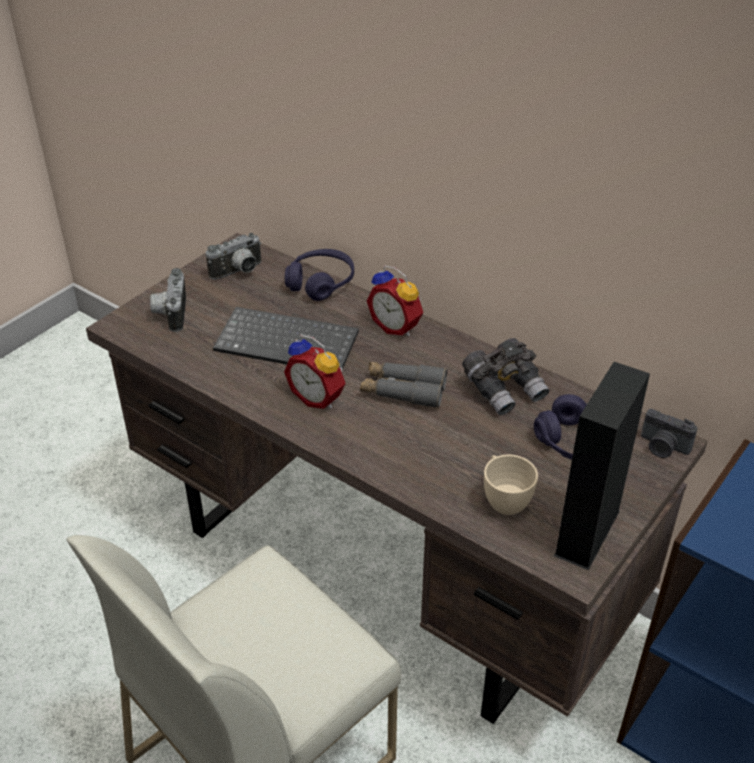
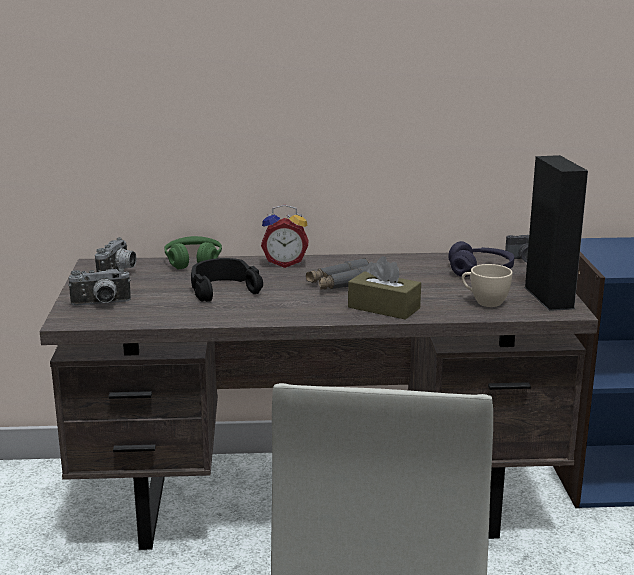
camera: 40 degrees left, 20 degrees down
(170, 313) = (101, 304): camera -> camera turned 60 degrees counterclockwise
(289, 342) = (223, 289): keyboard -> black headphones
(318, 397) = (293, 304): alarm clock -> none
(320, 283) = (193, 261): purple headphones -> green headphones
(390, 451) = (384, 308): none -> brown tissue box
(504, 389) = (402, 266): grey binoculars -> none

